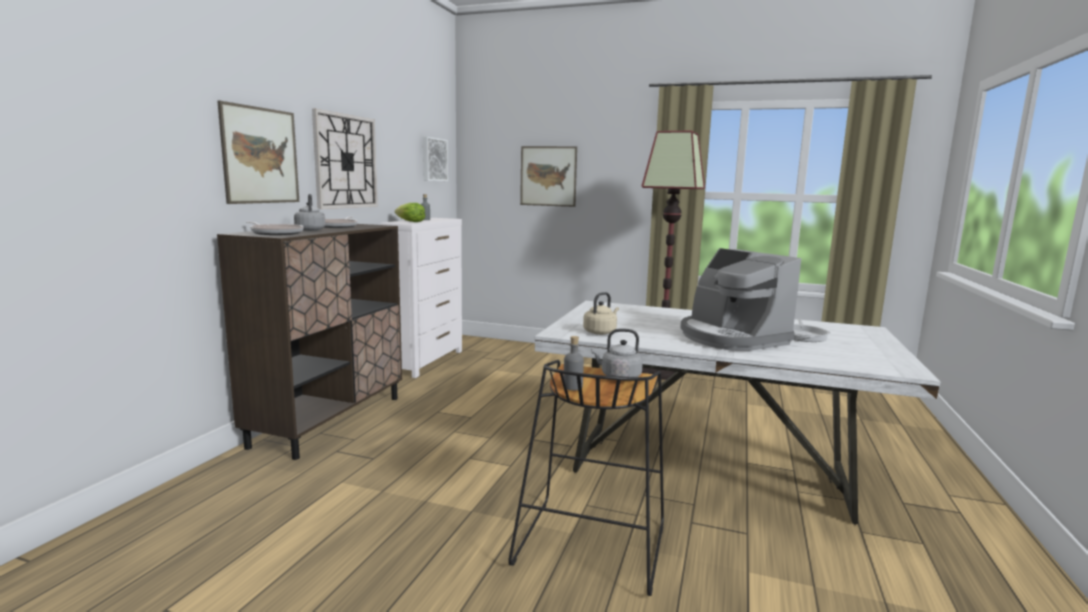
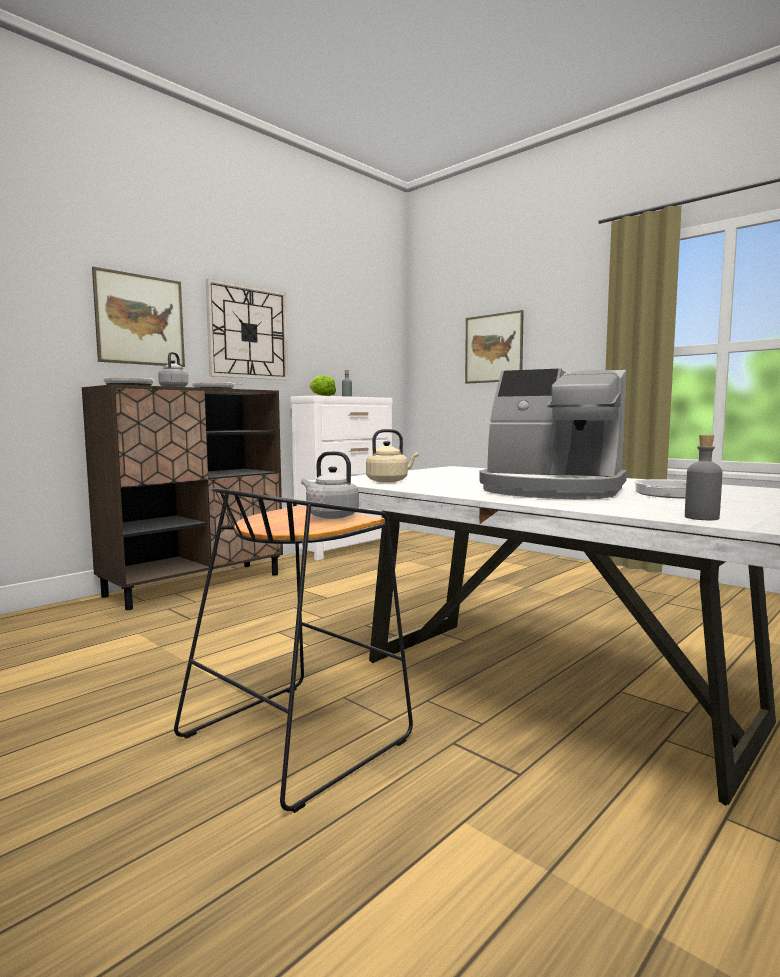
camera: 25 degrees right, 5 degrees down
(433, 159) = (371, 339): picture -> none
(572, 387) = (258, 520): grey bottle -> grey bottle (701, 518)
(661, 373) = (606, 582): floor lamp -> none
(731, 338) = (551, 490): coffee machine -> coffee machine turned 60 degrees counterclockwise

